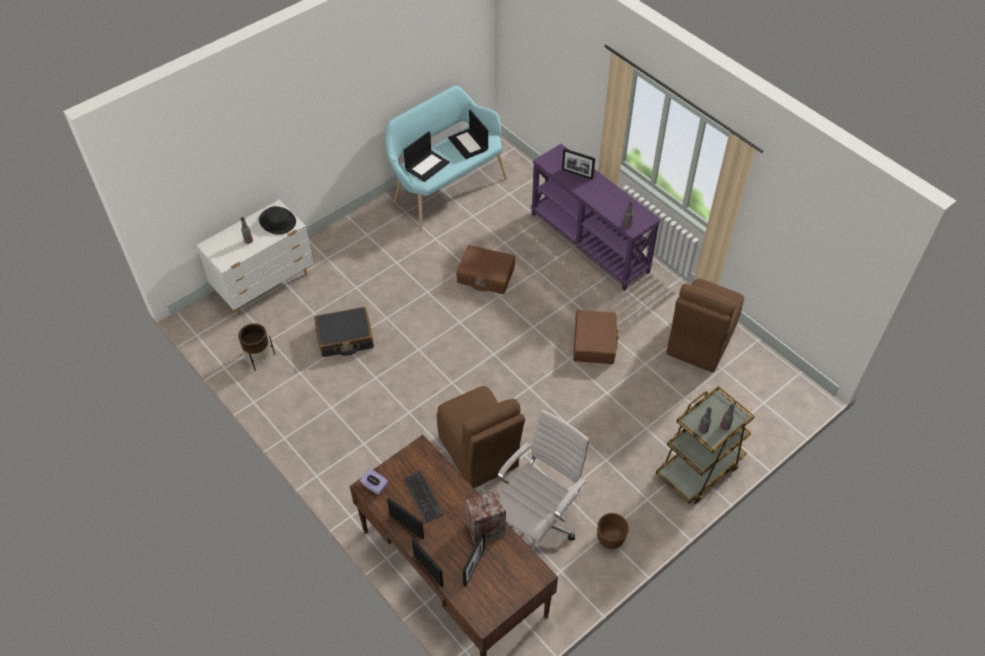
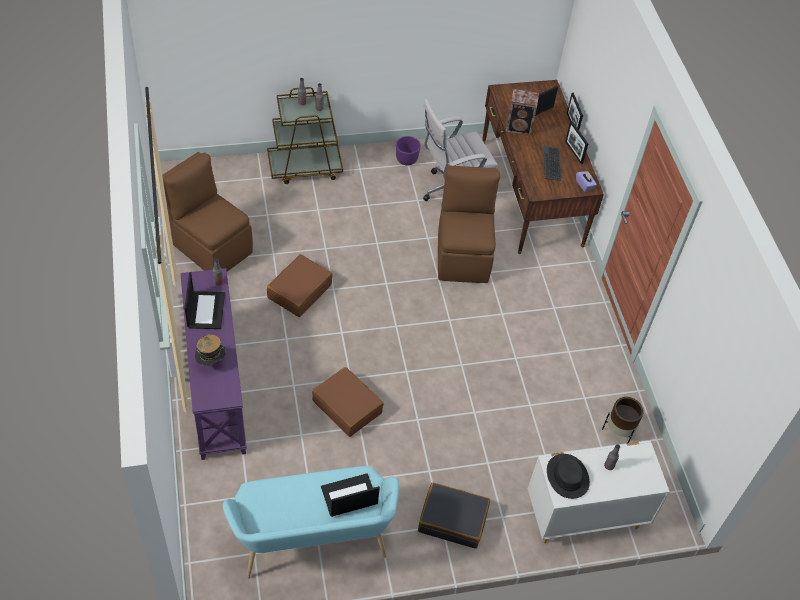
camera: 155 degrees left, 0 degrees up
(345, 338) = (525, 411): black suitcase -> black suitcase (453, 520)
(468, 144) = (279, 503): laptop -> laptop (205, 310)
(577, 173) = (211, 363): picture frame -> hat
(610, 539) = (406, 160): brown planter -> purple planter
(699, 342) = (211, 247): brown chair -> brown chair turned 105 degrees counterclockwise

